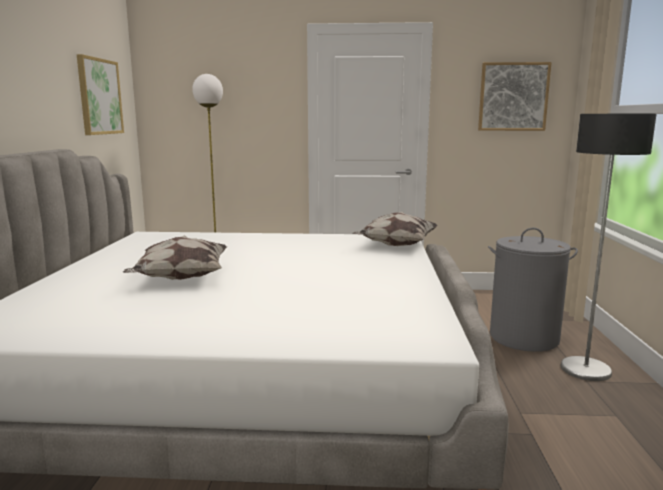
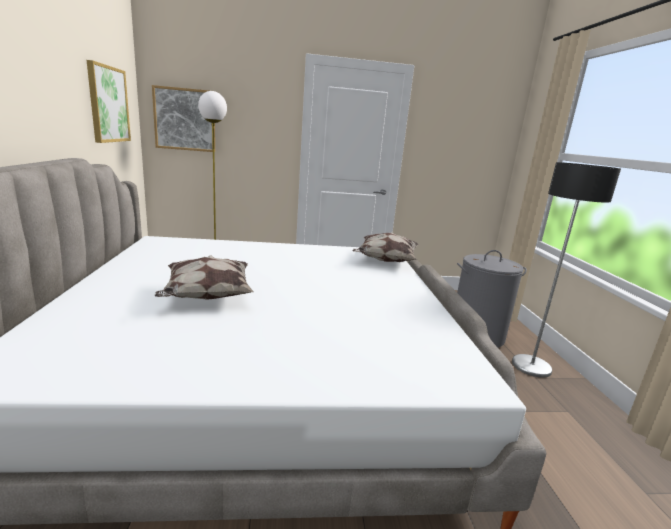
camera: 10 degrees left, 5 degrees up
(513, 97) = (471, 136): picture -> picture (185, 119)

